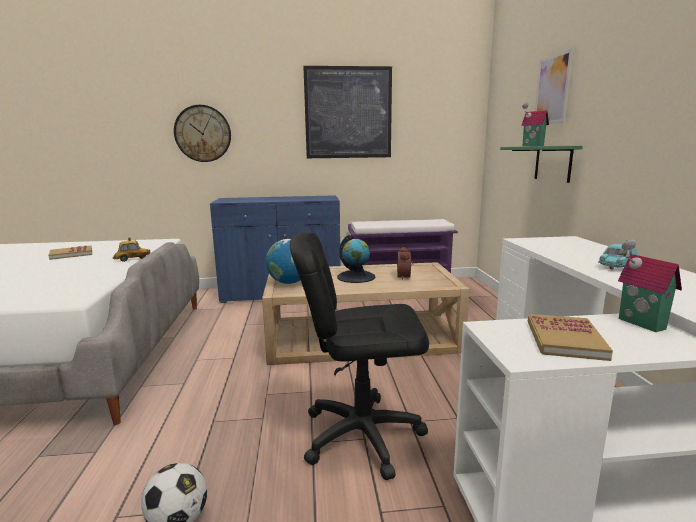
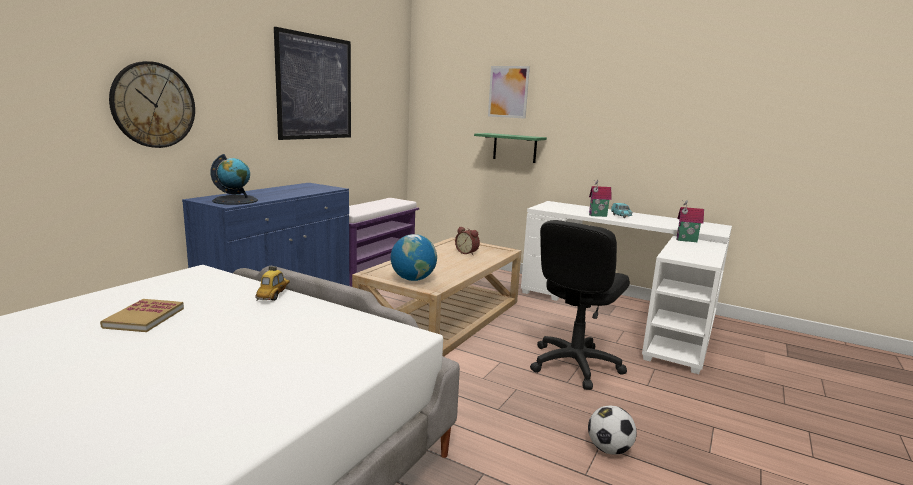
camera: 55 degrees left, 0 degrees up
(356, 277) = (439, 261): globe -> globe (235, 200)
(532, 146) = (503, 134): toy house -> toy house (598, 216)
(565, 339) = (694, 252): book -> none

